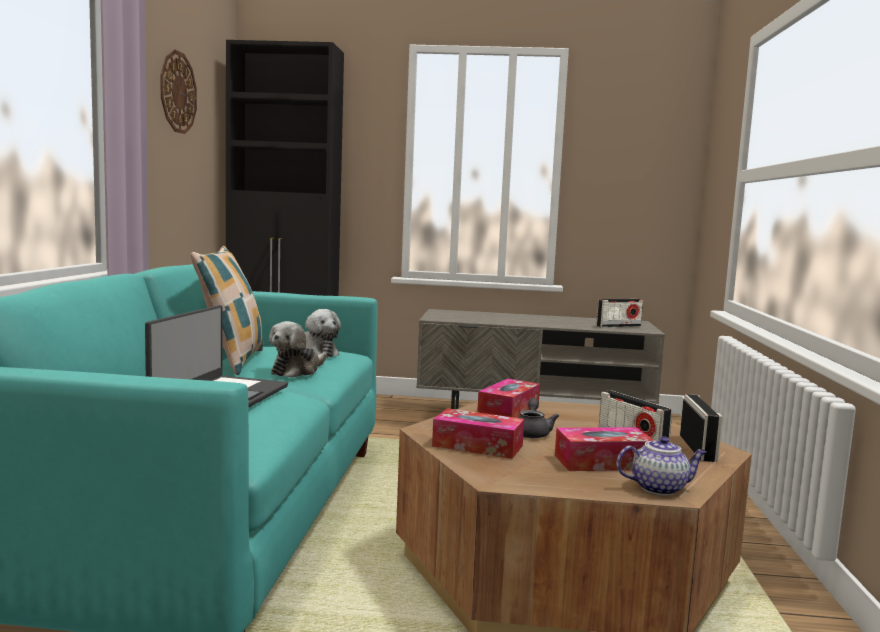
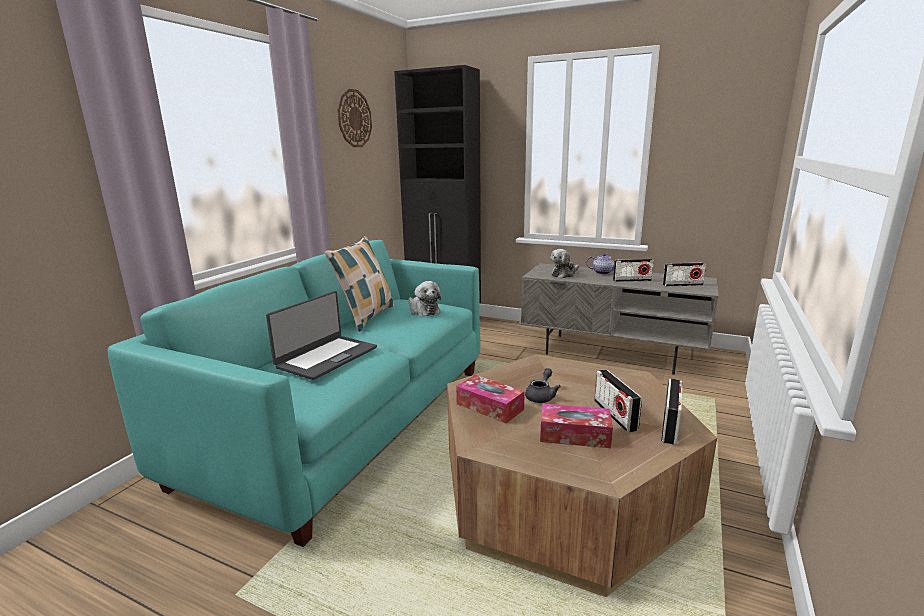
camera: 20 degrees right, 10 degrees up
(297, 371) = (401, 328): plush toy -> plush toy (564, 274)
(508, 410) = (541, 369): tissue box -> none
(558, 322) = (632, 280): none -> radio
(659, 488) = (601, 470): teapot -> teapot (603, 272)

